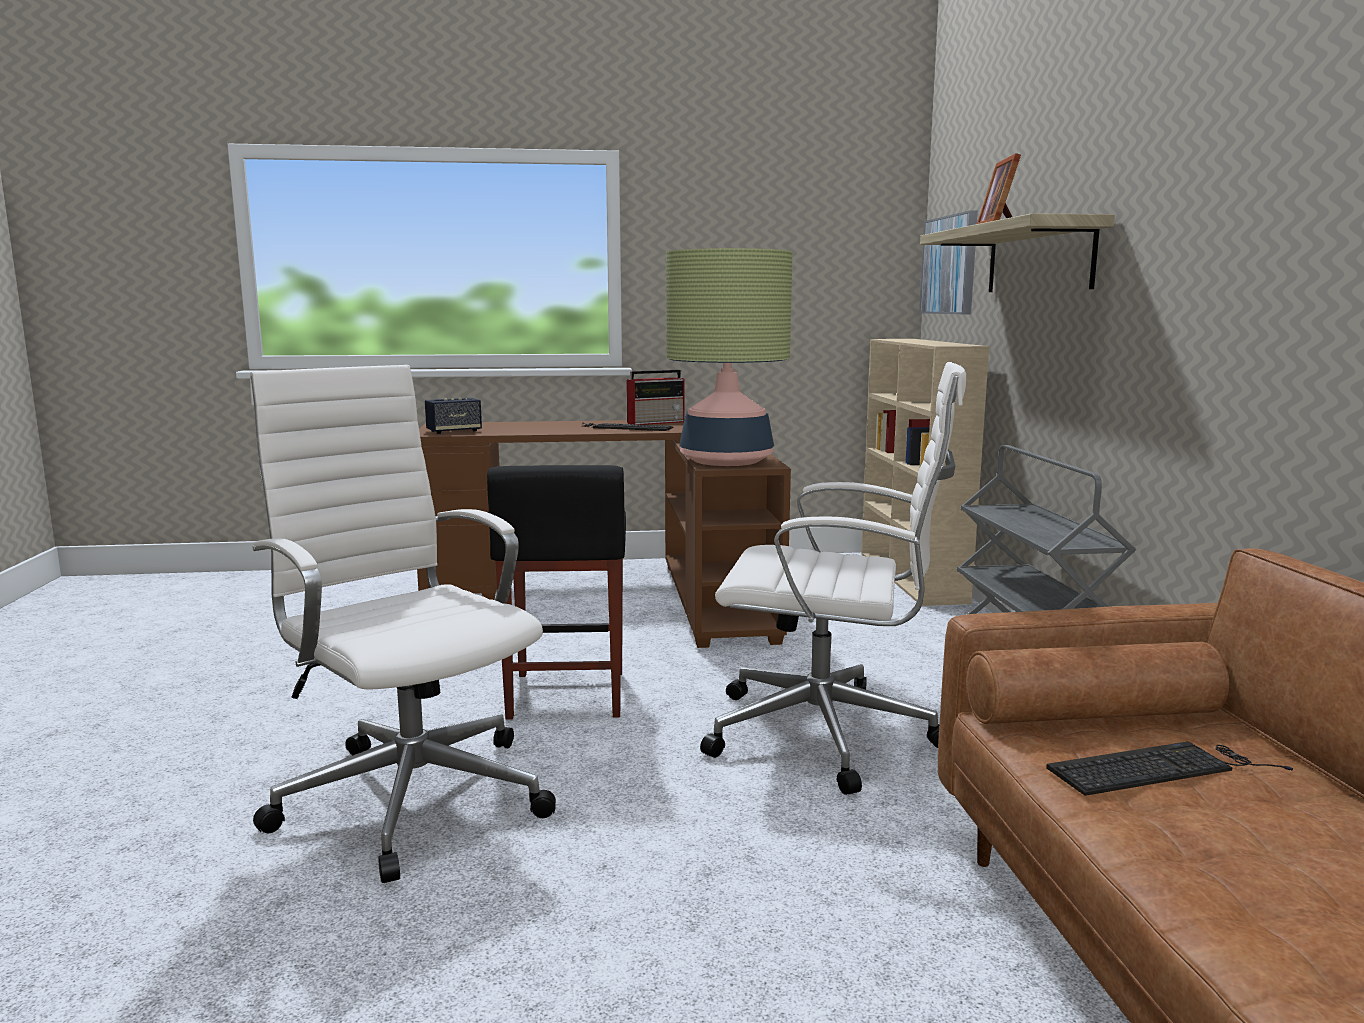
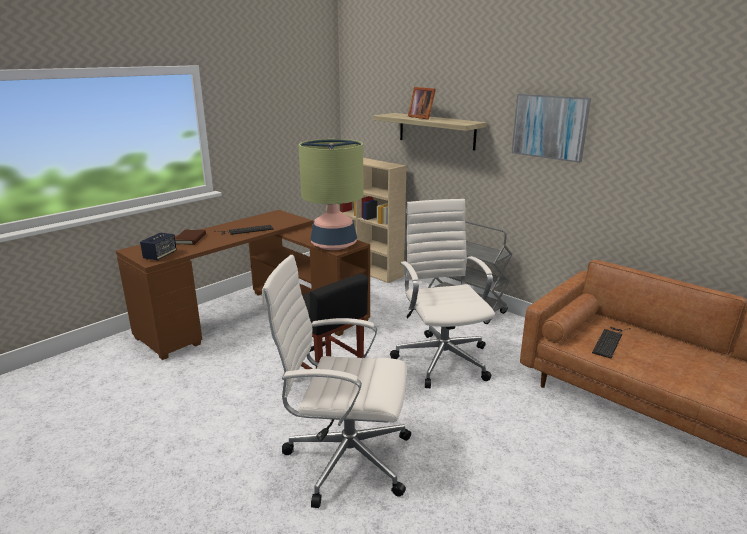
camera: 40 degrees left, 10 degrees up
(531, 425) = (190, 239): none -> brown book
(657, 422) = (249, 221): radio -> none
(828, 735) = (442, 358): white office chair -> white office chair turned 75 degrees counterclockwise
(950, 265) = (365, 121): picture -> picture (550, 127)

